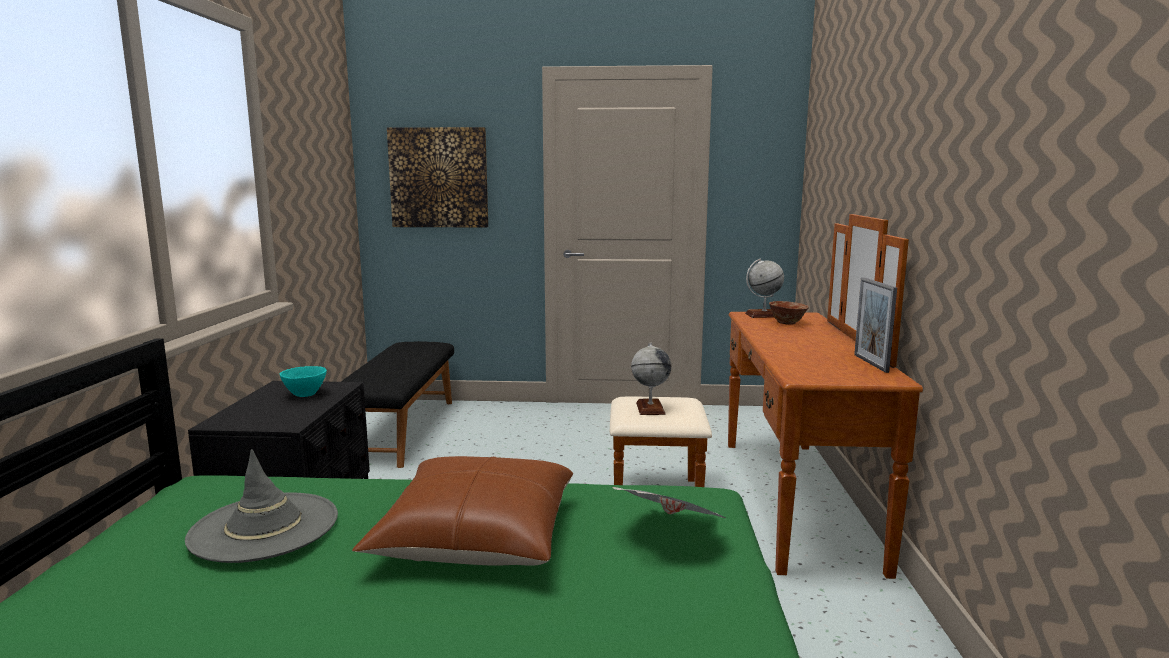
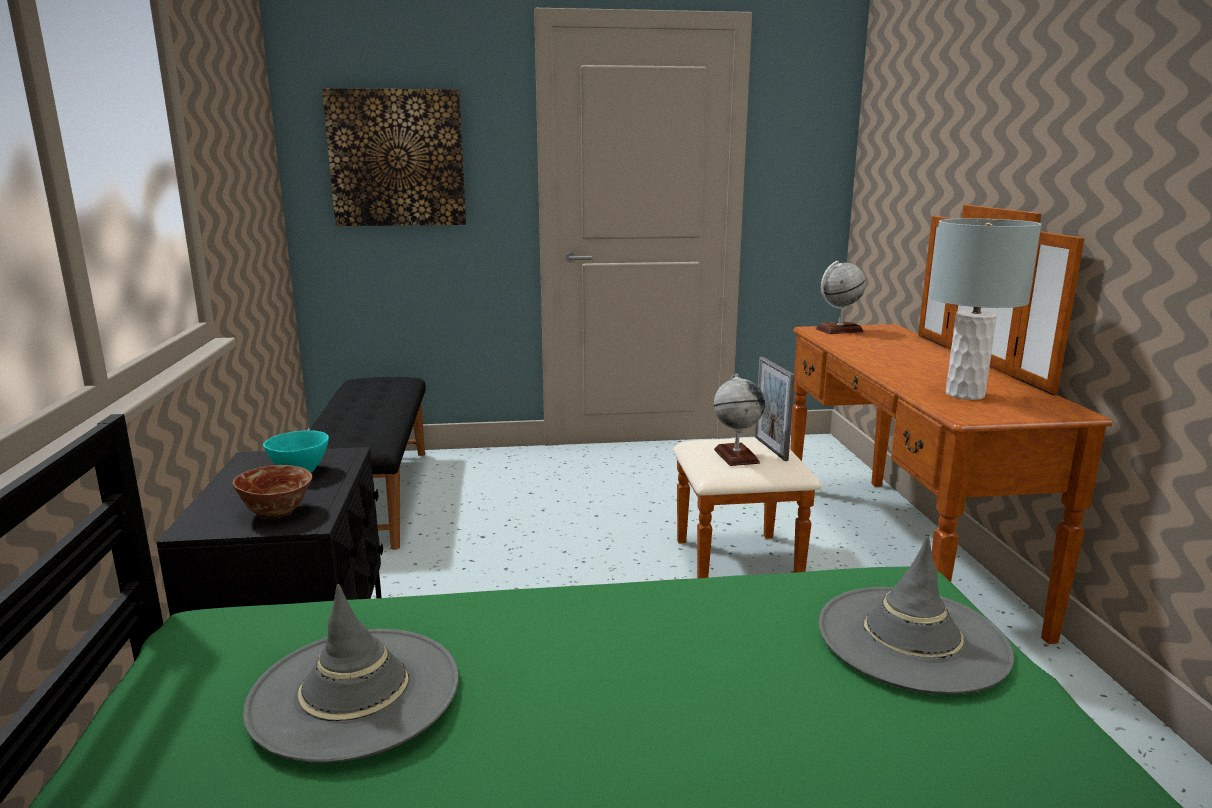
camera: 10 degrees left, 5 degrees up
(476, 536) = (663, 673): brown pillow -> none
(672, 532) = (911, 638): newspaper -> grey hat
(787, 323) = (876, 340): bowl -> bowl (277, 512)
(816, 364) = (965, 395): none -> grey table lamp
(870, 363) = (1024, 390): picture frame -> picture frame (770, 448)

